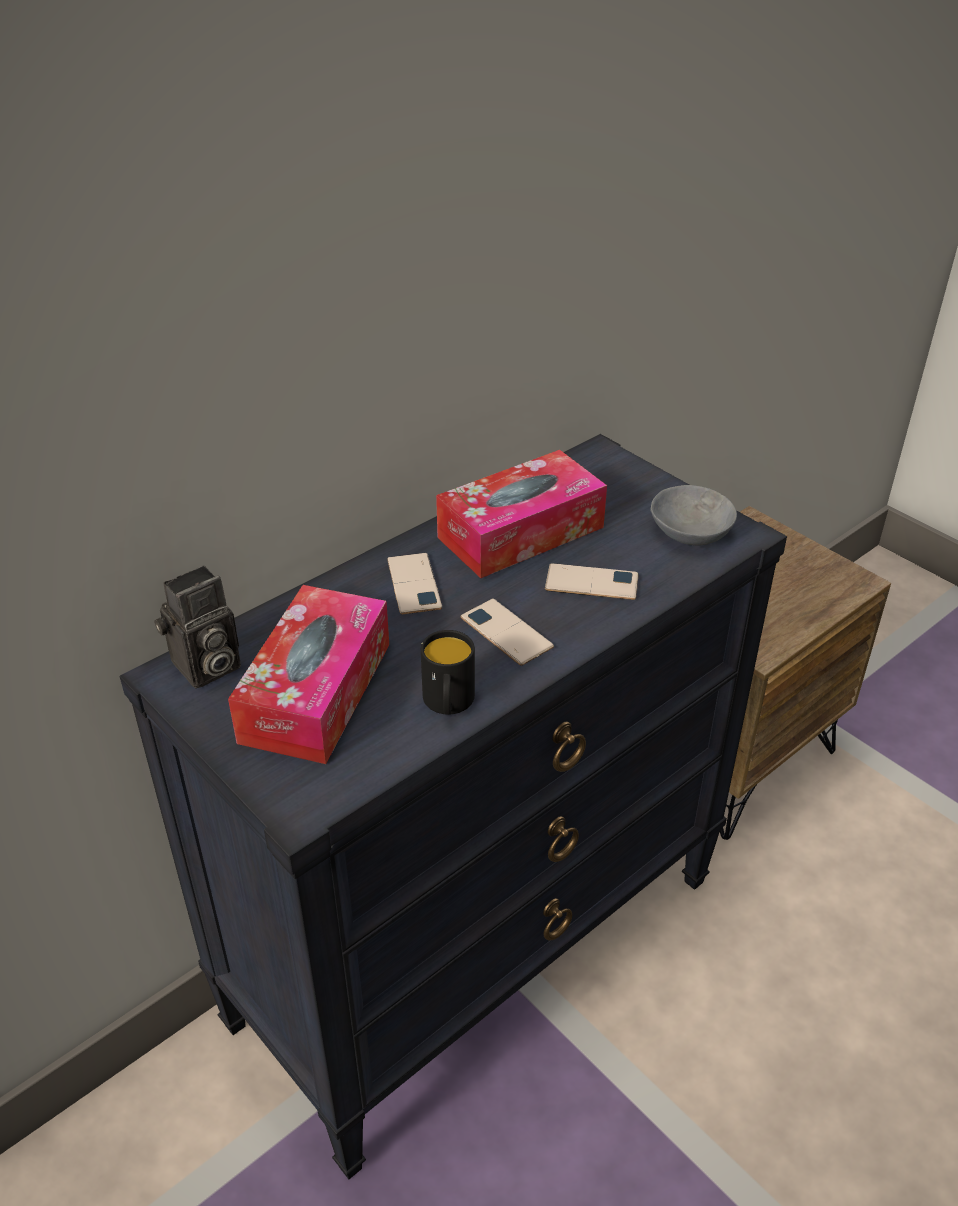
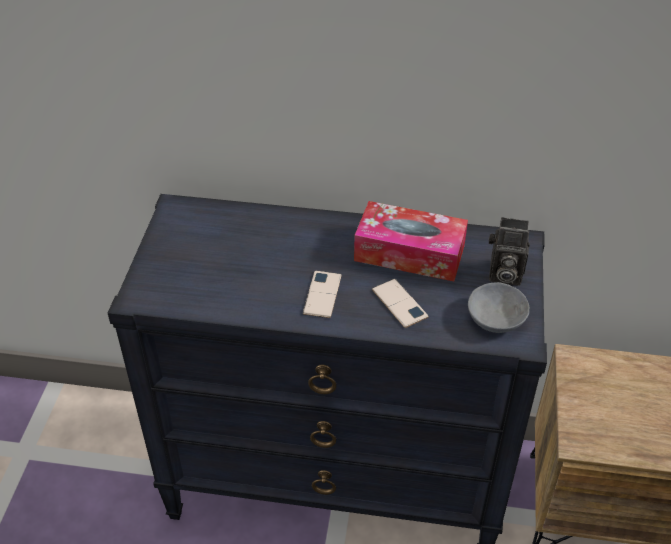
camera: 50 degrees right, 5 degrees up
(205, 668) = (190, 214): camera -> camera (503, 274)
(316, 692) = (211, 257): tissue box -> none
(414, 584) = (321, 241): phone -> none
(448, 704) = (248, 305): black mug -> none

